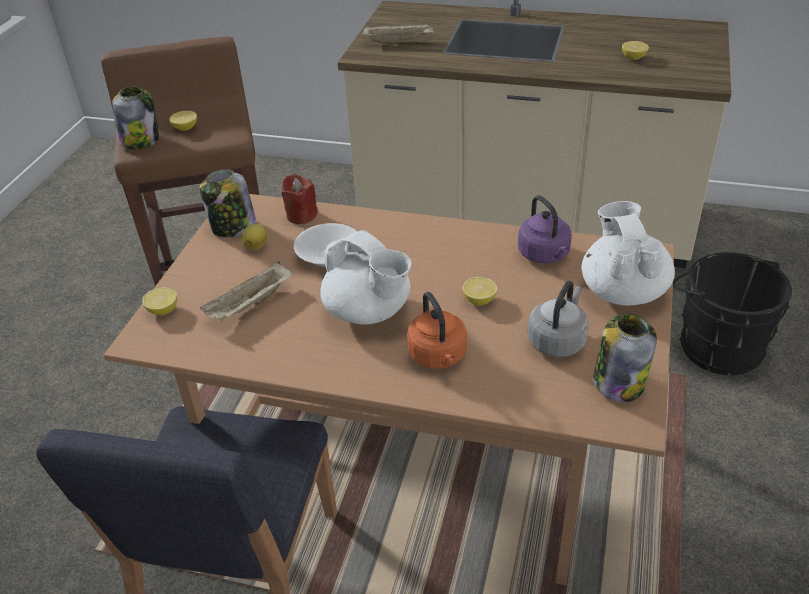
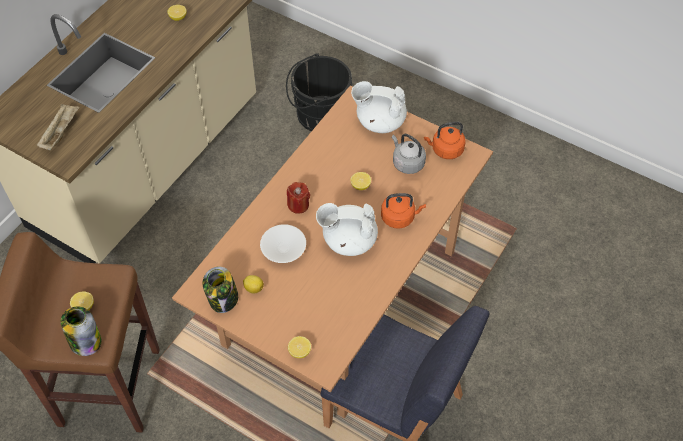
camera: 75 degrees left, 15 degrees up
(250, 305) = (316, 301): beige tray -> none
(301, 215) = (229, 256): red candle -> red candle (298, 205)
(369, 311) = (348, 240): white teapot -> white teapot turned 150 degrees counterclockwise
(545, 255) = (334, 143): purple kettle -> none
(618, 382) = (445, 150): jar -> orange kettle

